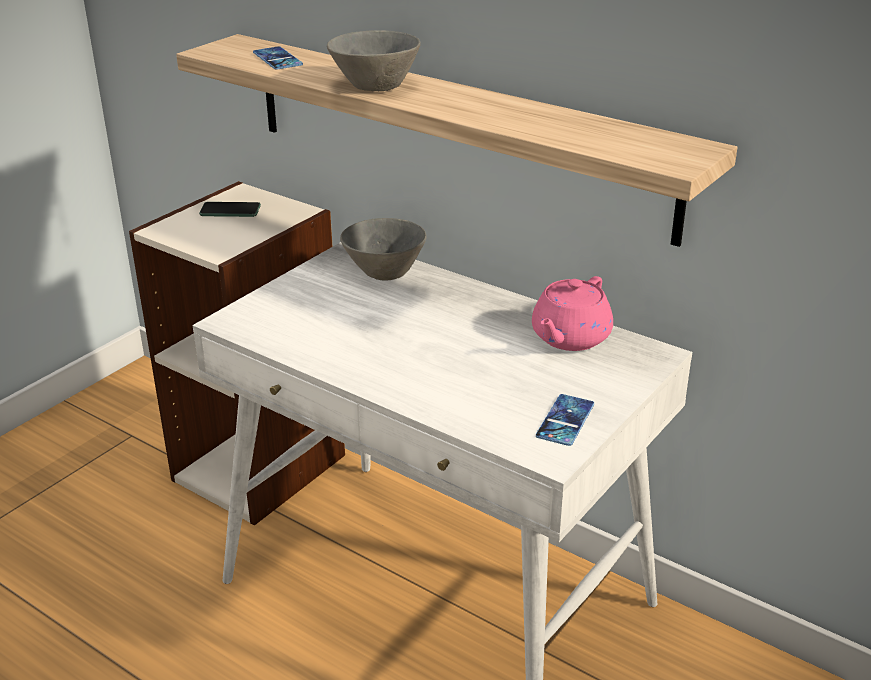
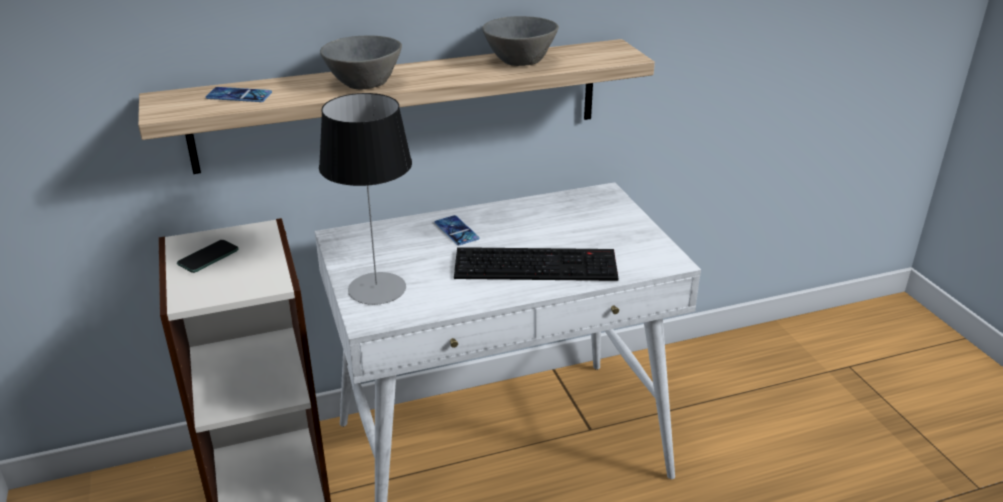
camera: 55 degrees left, 0 degrees up
(285, 304) = (376, 288): none -> table lamp
(386, 270) = (387, 234): grey bowl -> grey bowl (519, 60)
(432, 369) = (537, 264): none -> keyboard
(565, 420) = (642, 244): phone -> phone (456, 231)
(569, 338) = (557, 208): pink teapot -> none

